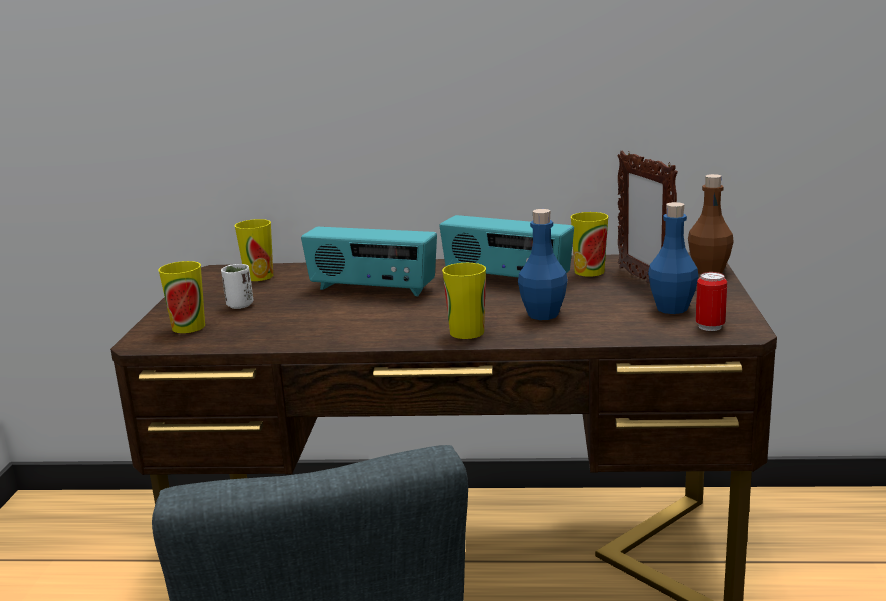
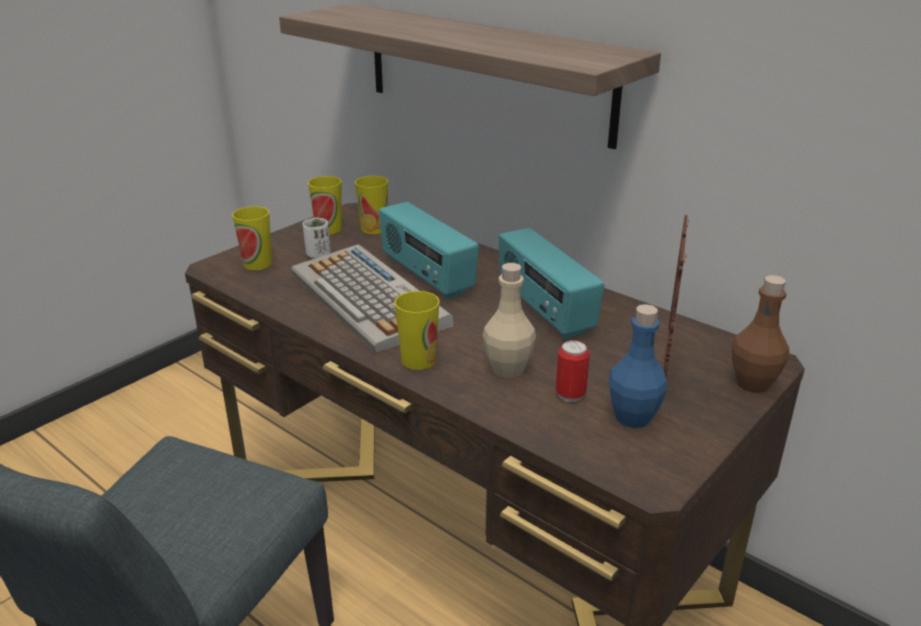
camera: 35 degrees right, 10 degrees up
(351, 315) = (370, 299): none -> keyboard
(359, 87) = (485, 72): none -> shelf
(543, 315) = (508, 369): blue bottle -> beige bottle
(589, 271) = (631, 332): cup -> cup (328, 229)
(710, 327) = (631, 460): can -> can (570, 395)

